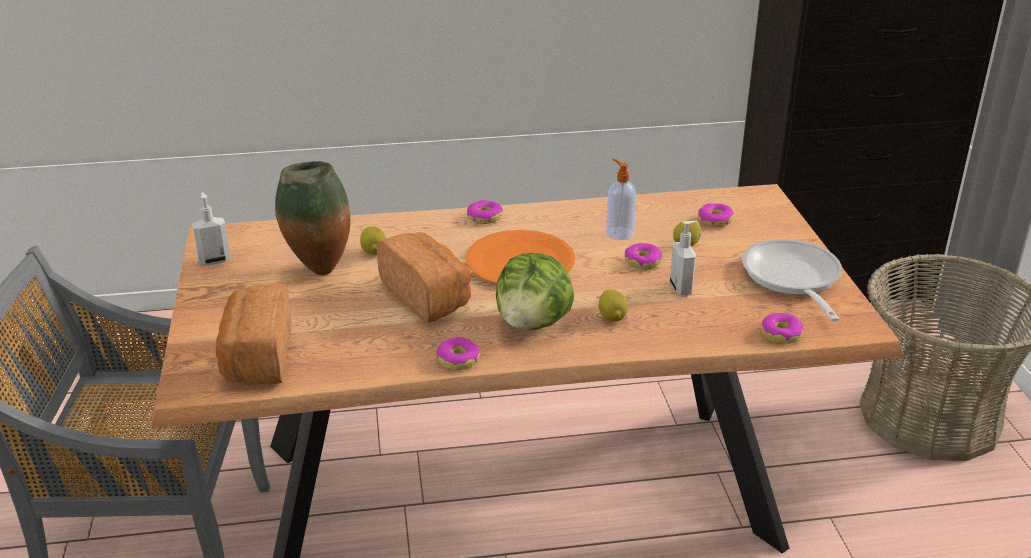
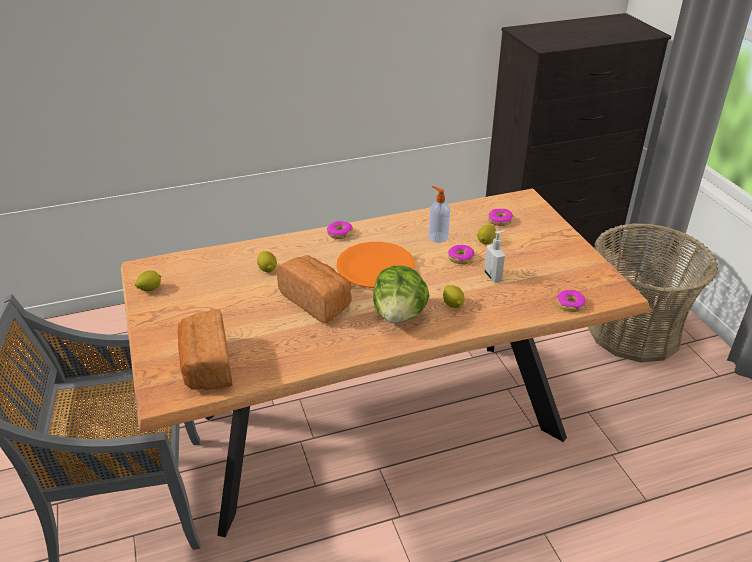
camera: 10 degrees left, 5 degrees up
(214, 260) = (150, 289): soap dispenser -> lemon
(318, 270) = (231, 289): vase -> none
(458, 359) = (355, 351): donut -> none
(792, 279) = (565, 261): frying pan -> none

